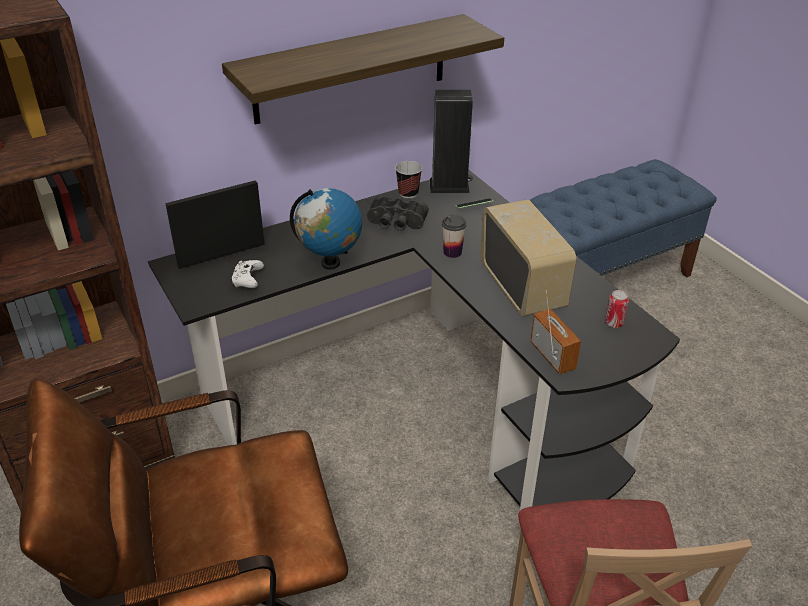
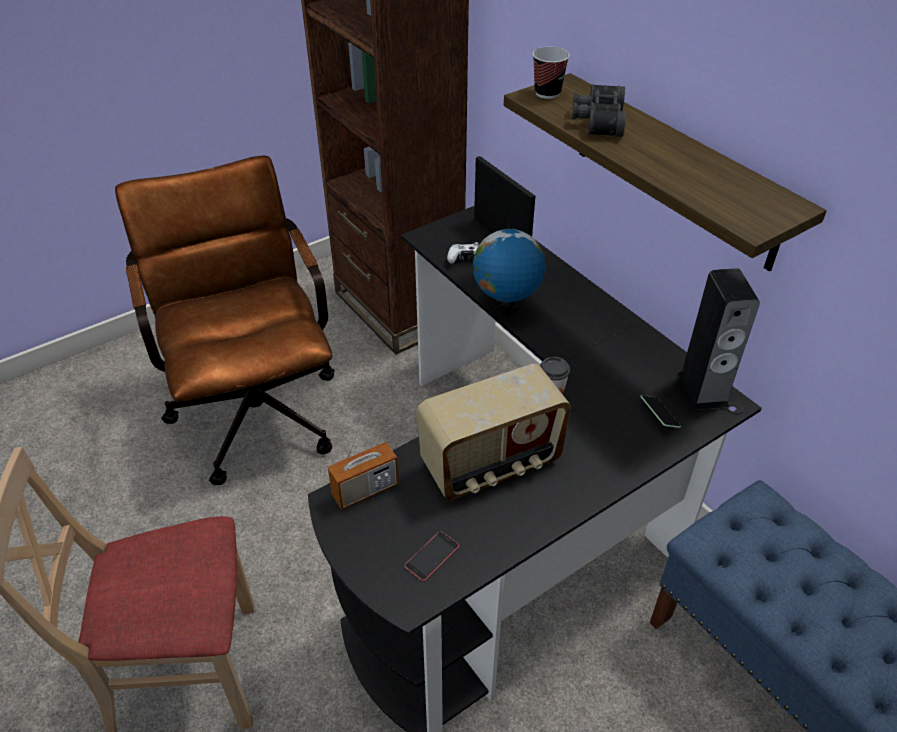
camera: 85 degrees right, 5 degrees up
(396, 223) = (598, 349): black binoculars -> black binoculars (596, 120)
(408, 193) = (669, 354): cup -> cup (547, 93)
(613, 323) = (432, 556): can -> phone

